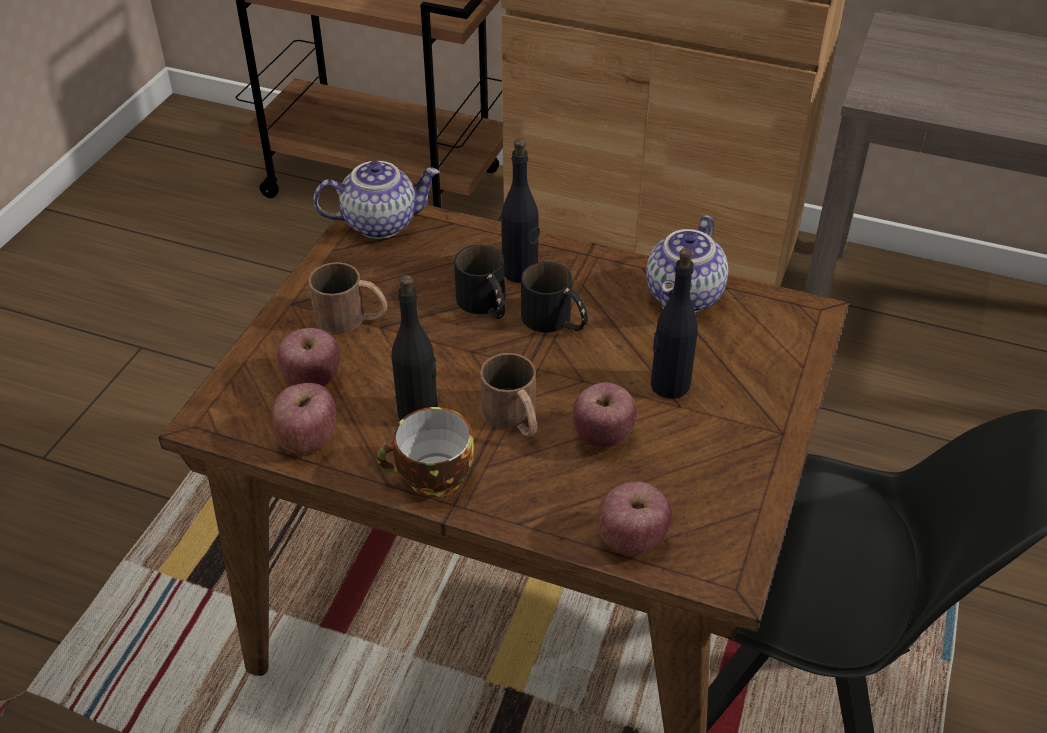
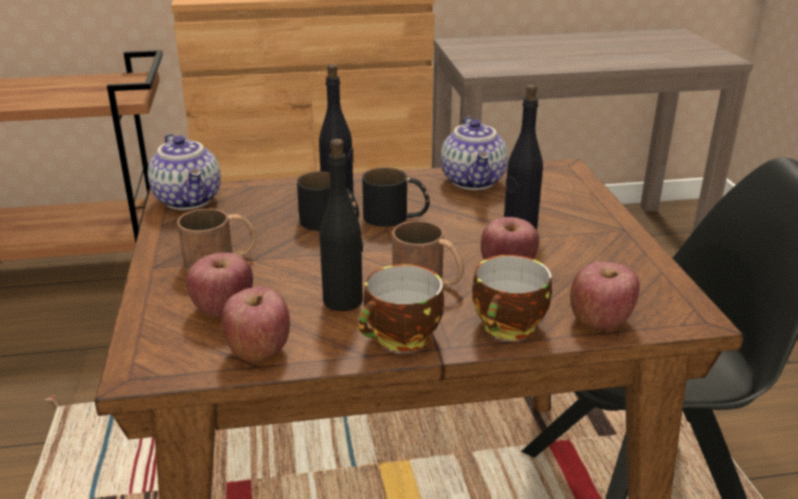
camera: 30 degrees left, 15 degrees down
(380, 222) = (190, 200): teapot -> teapot turned 105 degrees clockwise
(536, 509) = (509, 327): none -> cup

